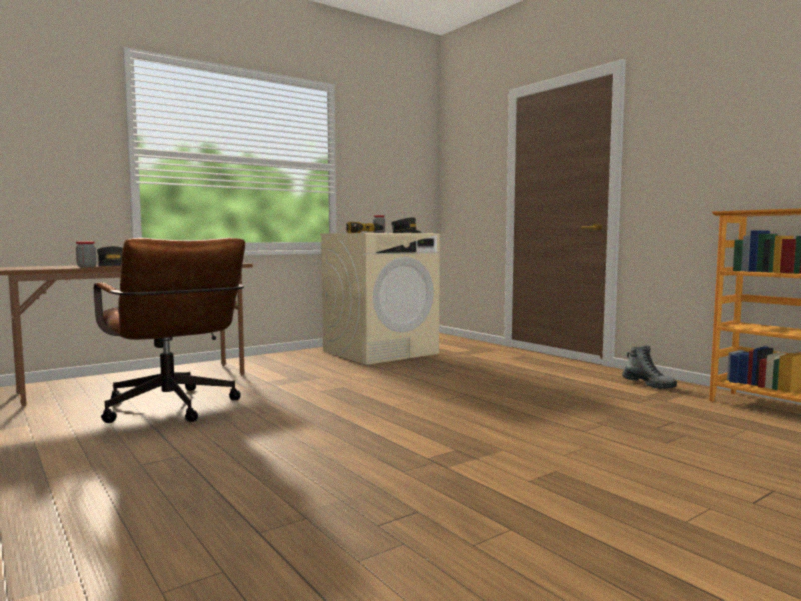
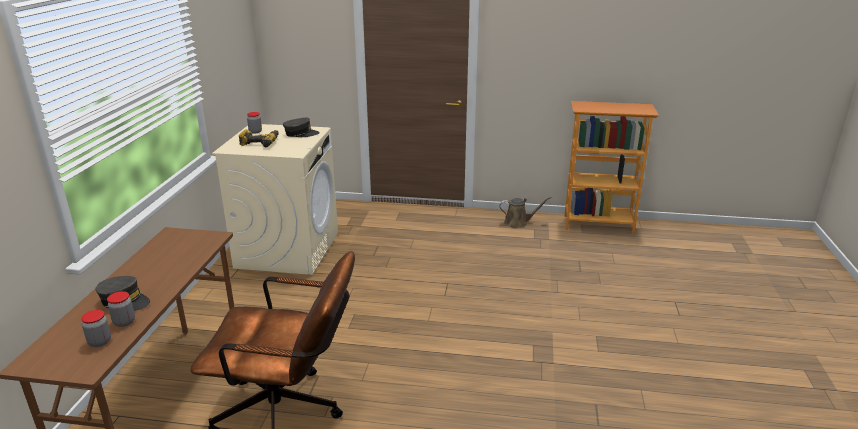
camera: 45 degrees left, 20 degrees up
(54, 267) = (100, 342): none -> jar
(648, 384) = (518, 223): boot -> brown watering can

